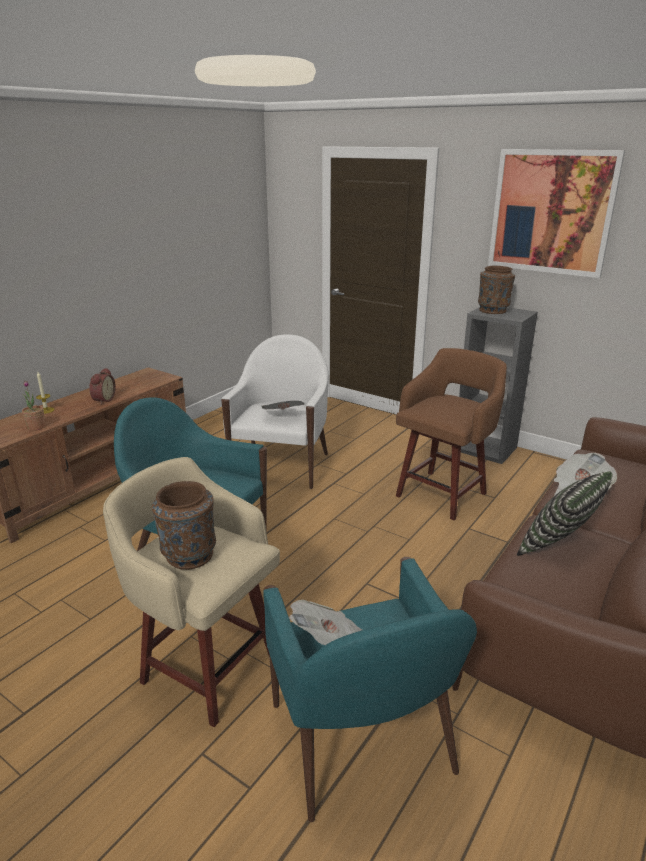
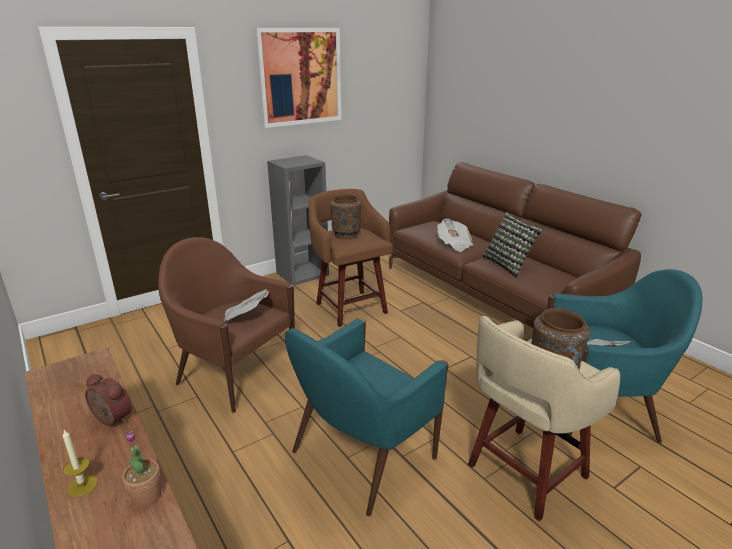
camera: 70 degrees left, 0 degrees up
(281, 465) = (235, 373): white armchair -> brown armchair
(493, 310) = (288, 162): brown vase -> brown vase (346, 234)

